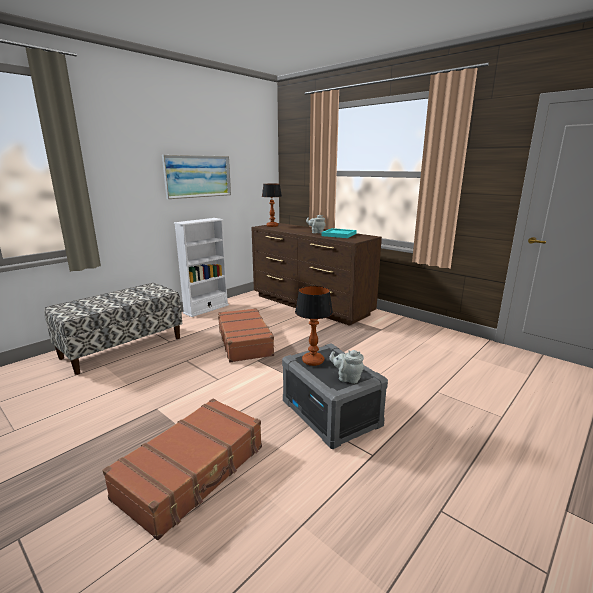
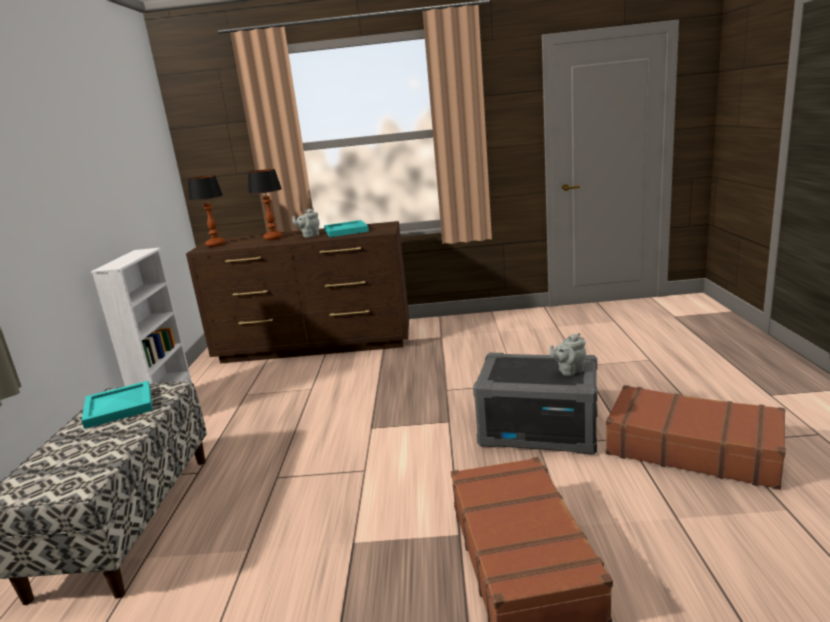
camera: 40 degrees left, 0 degrees up
(139, 292) = (120, 407): none -> turquoise tray
(198, 176) = (95, 181): picture -> none
(245, 342) = (314, 418): brown suitcase -> brown suitcase (691, 448)
(312, 361) = (510, 374): table lamp -> table lamp (273, 238)

